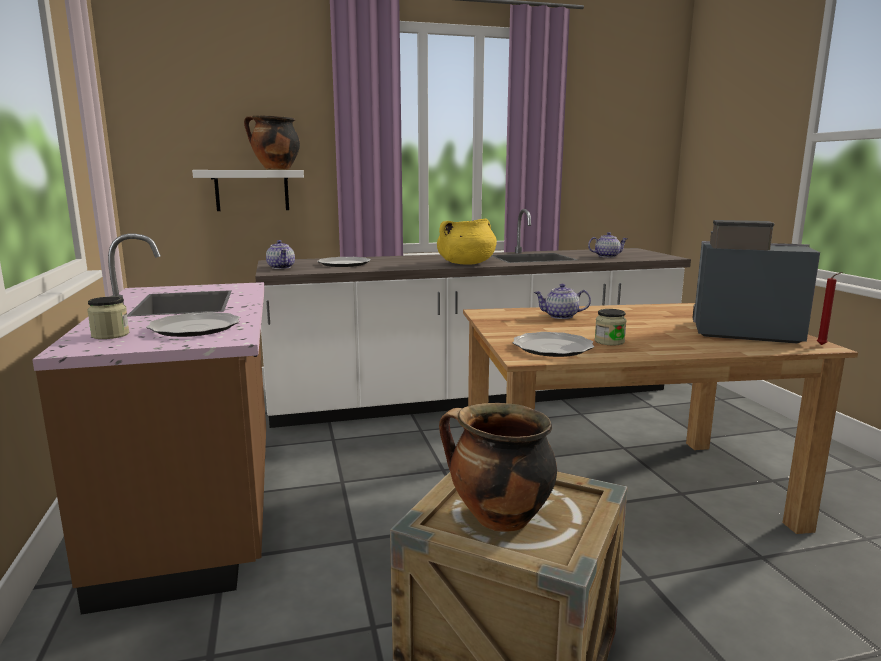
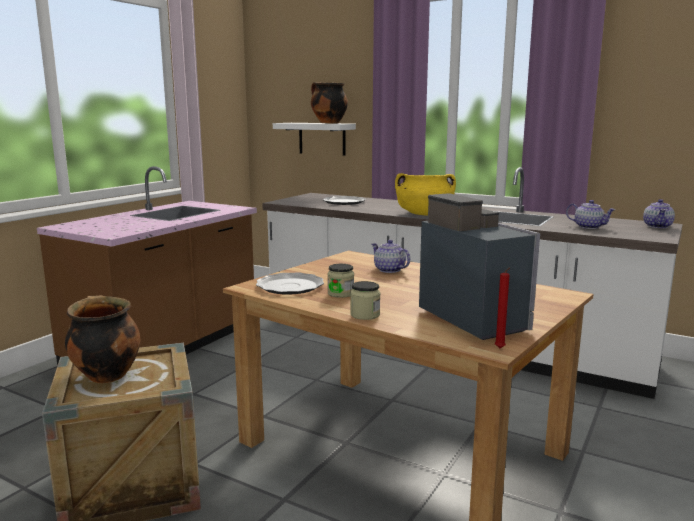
camera: 45 degrees right, 0 degrees up
(110, 335) = (90, 223): jar -> jar (365, 315)
(195, 328) = (124, 226): plate -> none
(281, 267) = (299, 199): teapot -> teapot (658, 226)

